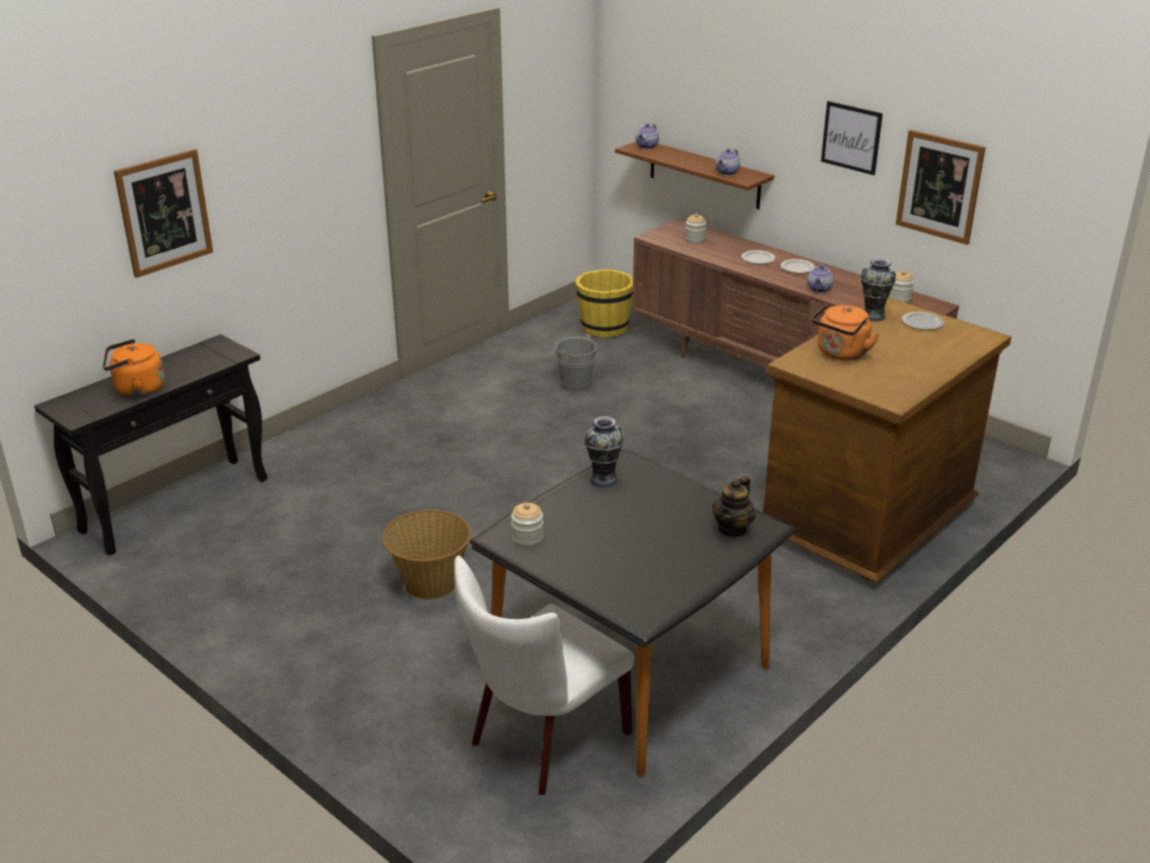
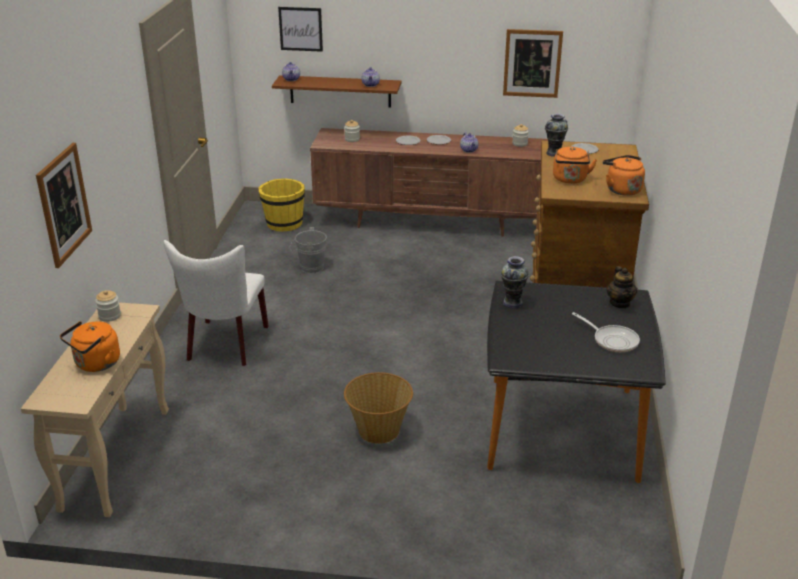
camera: 35 degrees left, 0 degrees up
(176, 504) = (116, 457): black console table -> beige console table
(527, 539) = (521, 354): jar -> jar (109, 316)
(542, 742) = (565, 491): white chair -> white chair (225, 346)
(656, 567) = (612, 340): none -> frying pan
(851, 137) = (462, 42): picture -> picture (300, 29)
(892, 386) = (621, 189): none -> orange kettle

